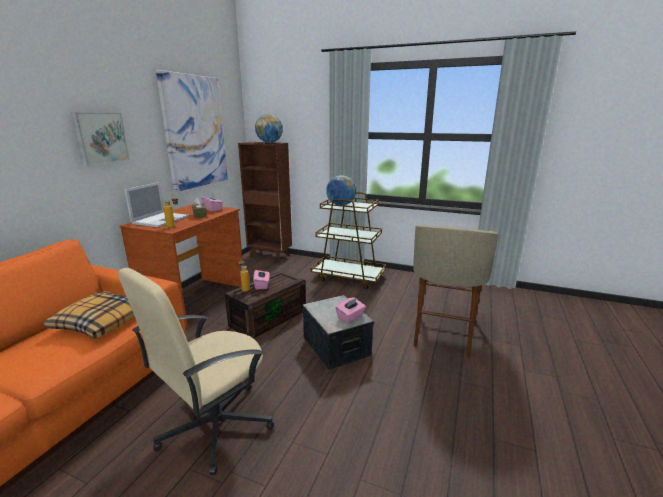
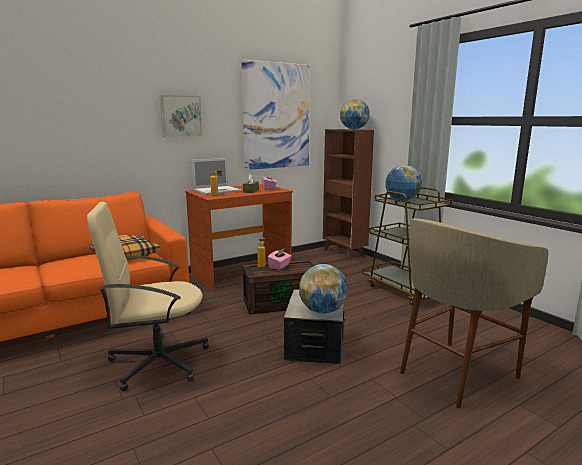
camera: 35 degrees right, 5 degrees down
(350, 317) = (322, 311): pink tissue box -> globe

